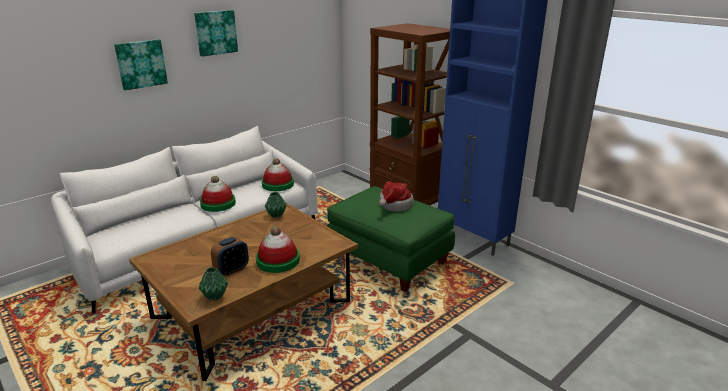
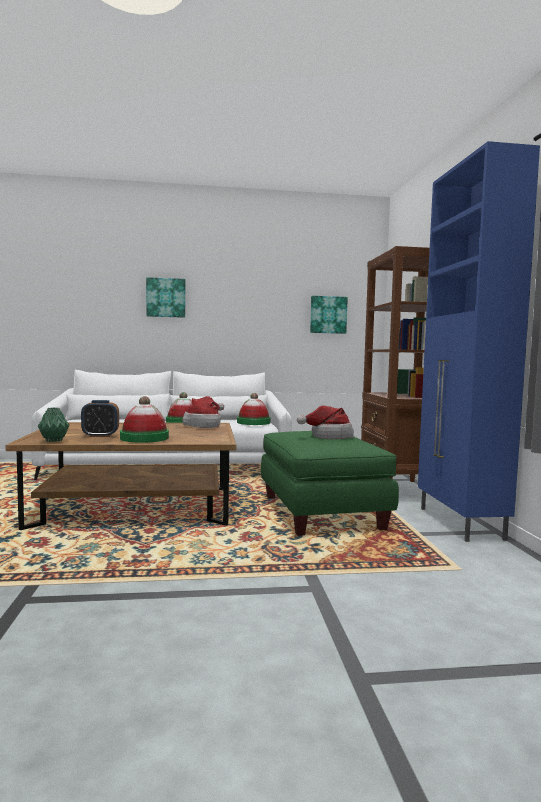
camera: 35 degrees right, 20 degrees down
(215, 32) = (239, 281): picture -> picture (328, 315)
(276, 215) = (204, 425): green vase -> hat

